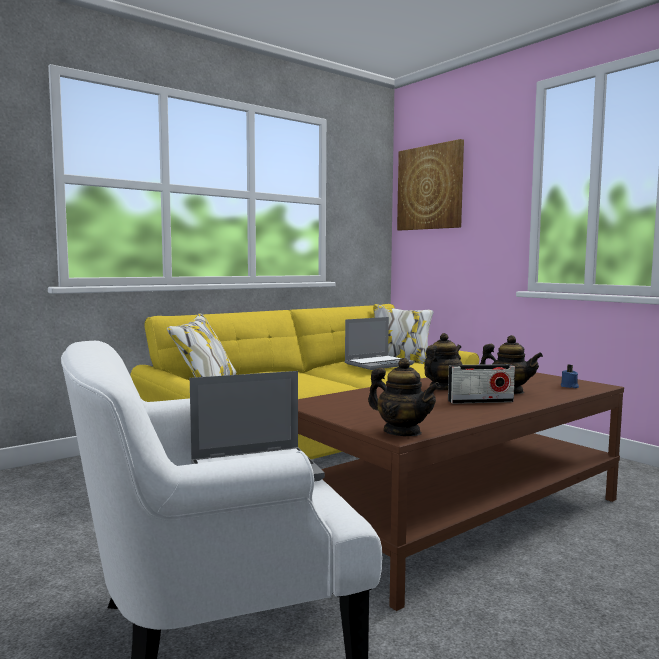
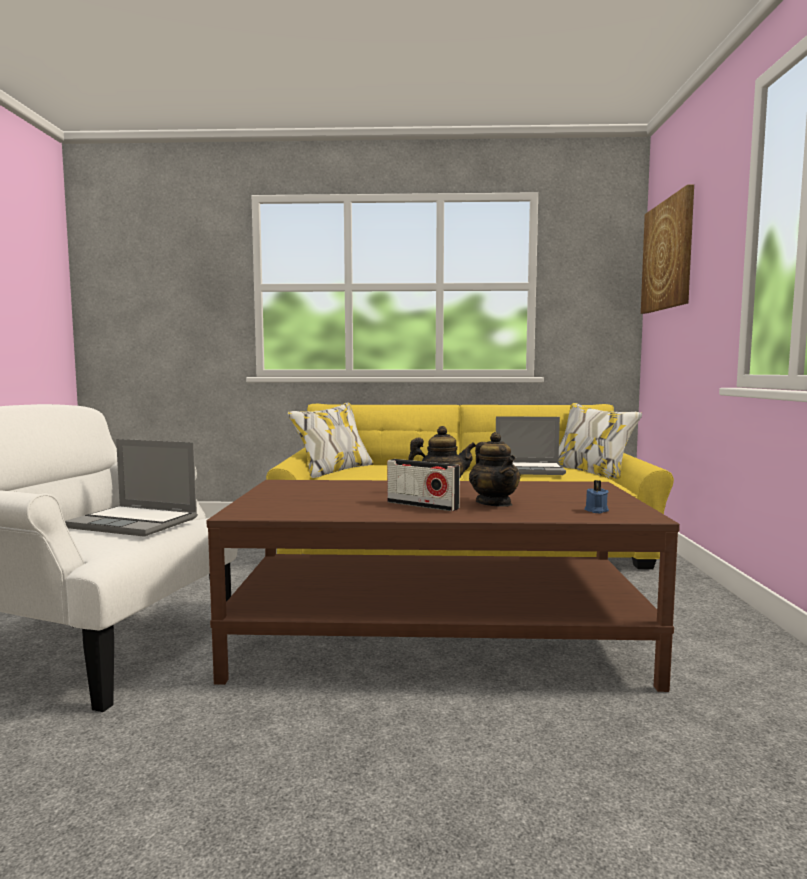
camera: 40 degrees right, 0 degrees up
(402, 432) = (249, 512): teapot -> none

